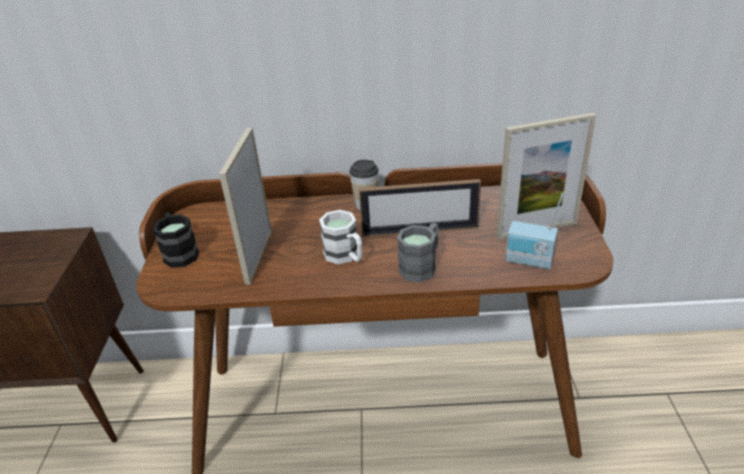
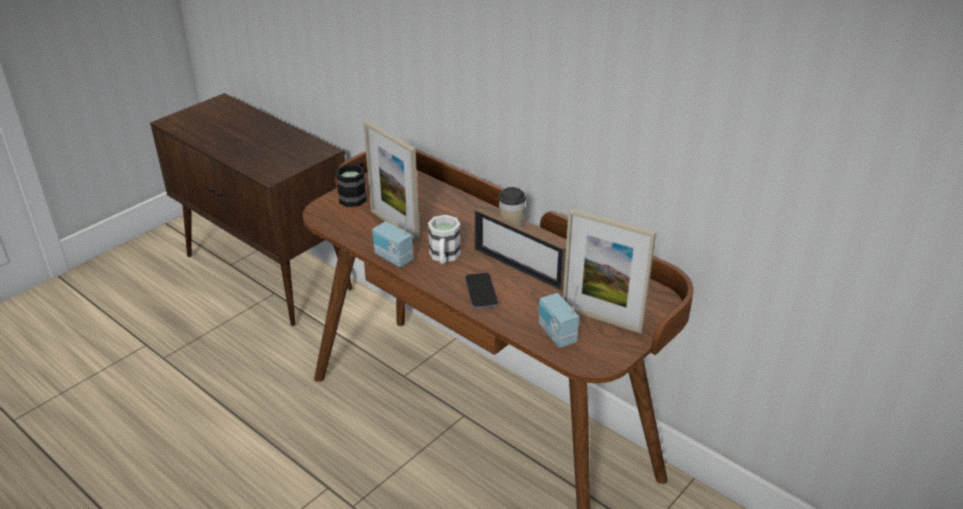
camera: 40 degrees right, 0 degrees up
(259, 256) = (394, 225): picture frame -> picture frame turned 90 degrees counterclockwise
(300, 285) = (392, 258): none -> radio
(421, 265) = (481, 292): grey mug -> phone

